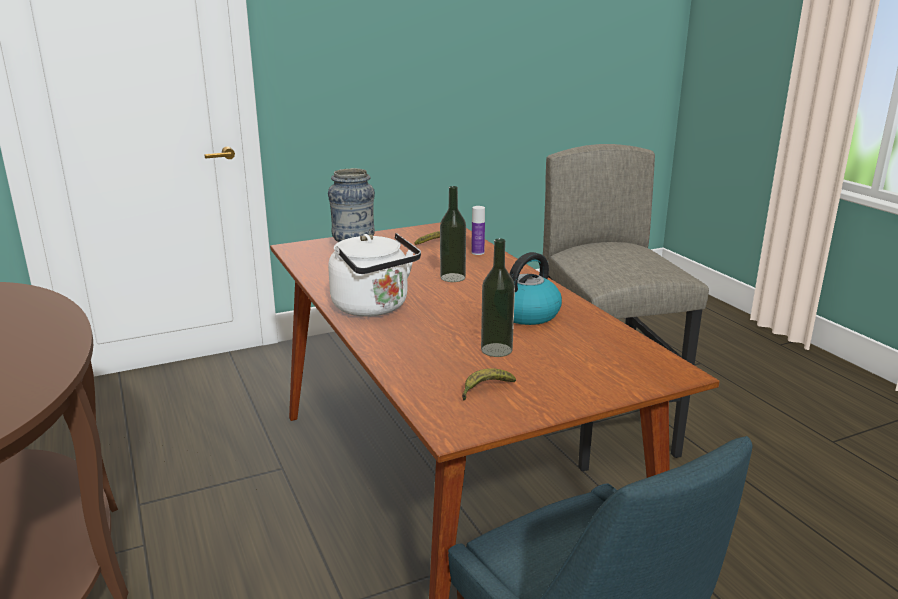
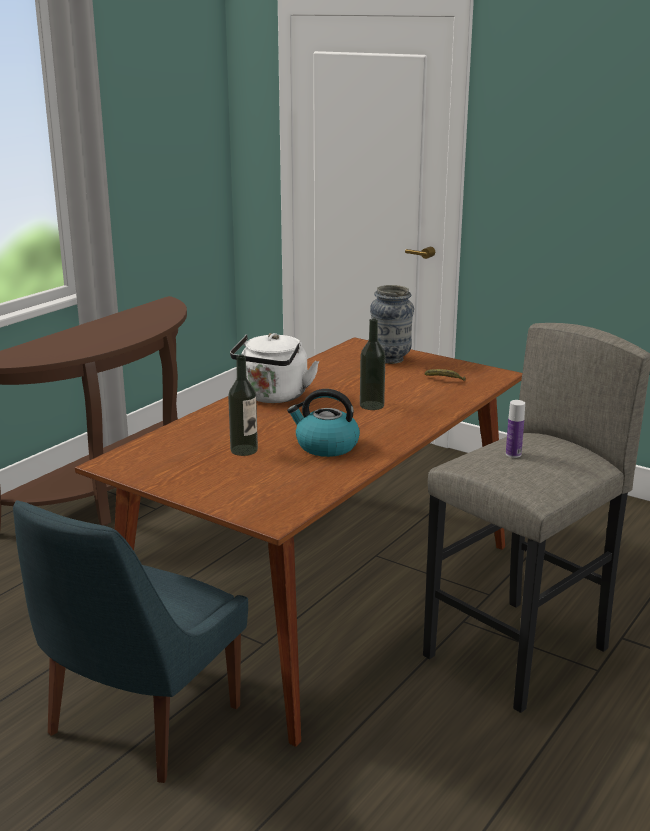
camera: 60 degrees right, 0 degrees up
(477, 252) = (447, 400): bottle -> bottle (513, 454)
(485, 389) = (174, 460): banana -> none

